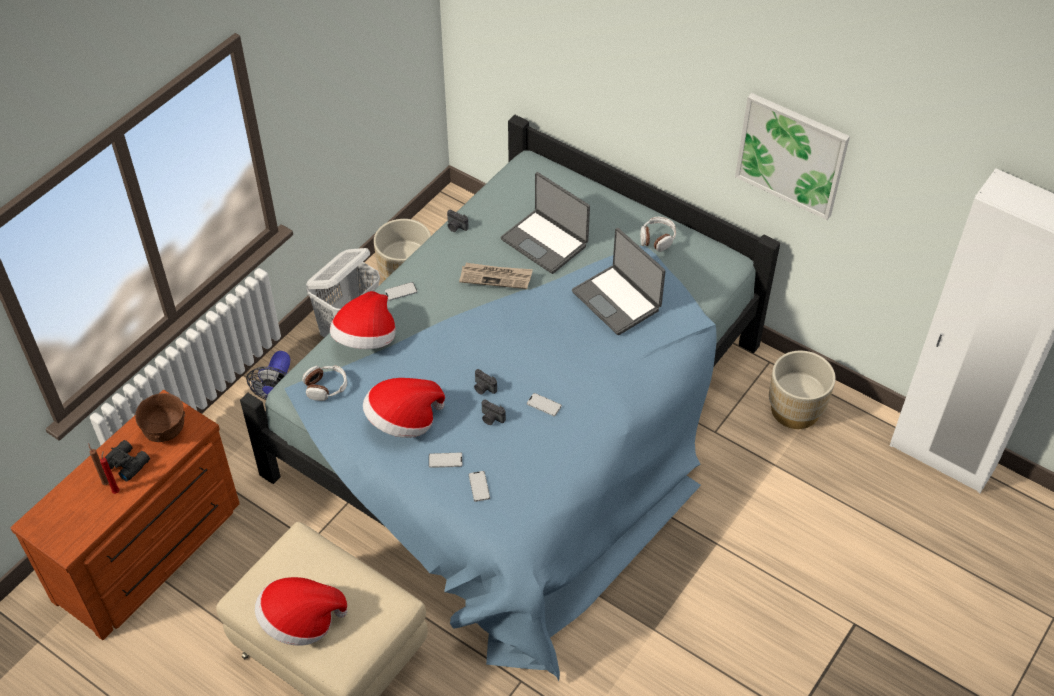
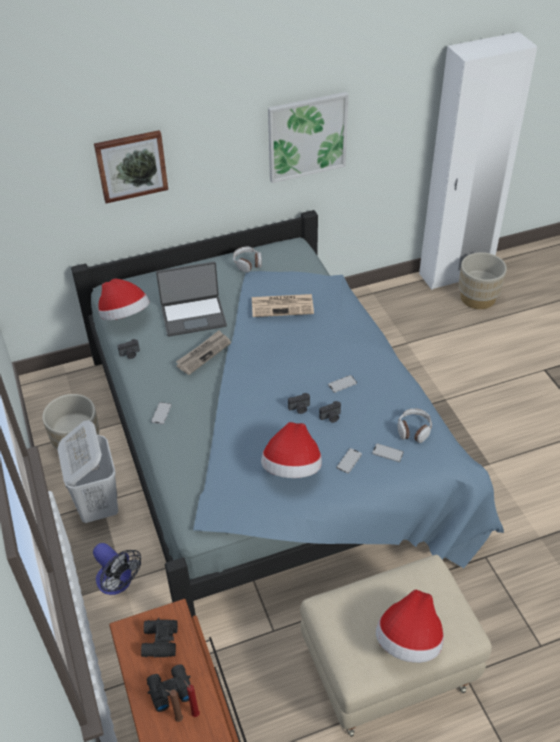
camera: 55 degrees left, 5 degrees down
(165, 431) = (159, 642): brown bowl -> black binoculars
(326, 387) = (217, 501): headphones -> headphones (414, 430)
(366, 340) = (189, 456): hat -> hat (125, 316)
(595, 56) = (131, 165): none -> picture
(617, 300) = (283, 305): laptop -> newspaper
(795, 410) = (374, 313): beige planter -> beige planter (477, 298)

